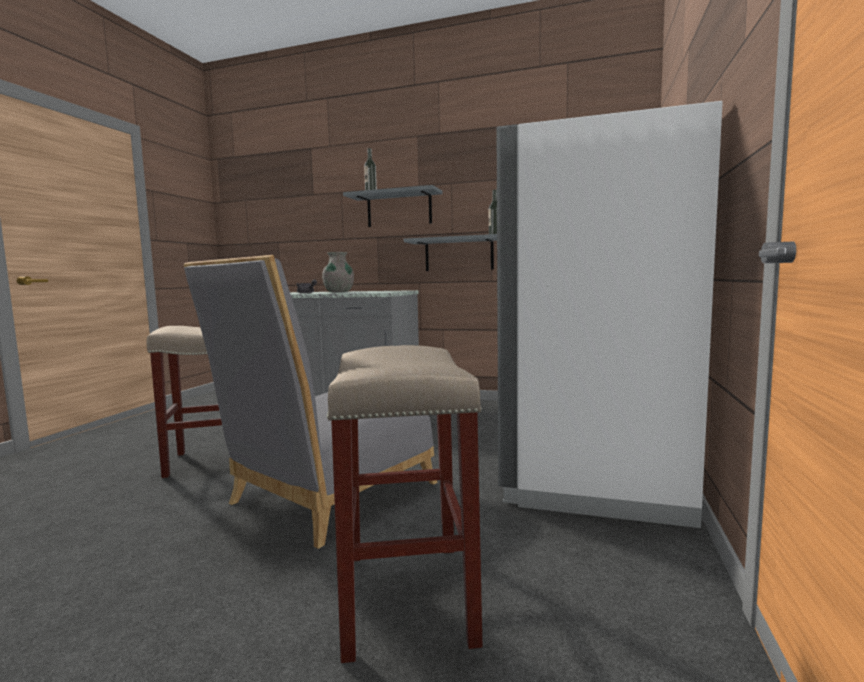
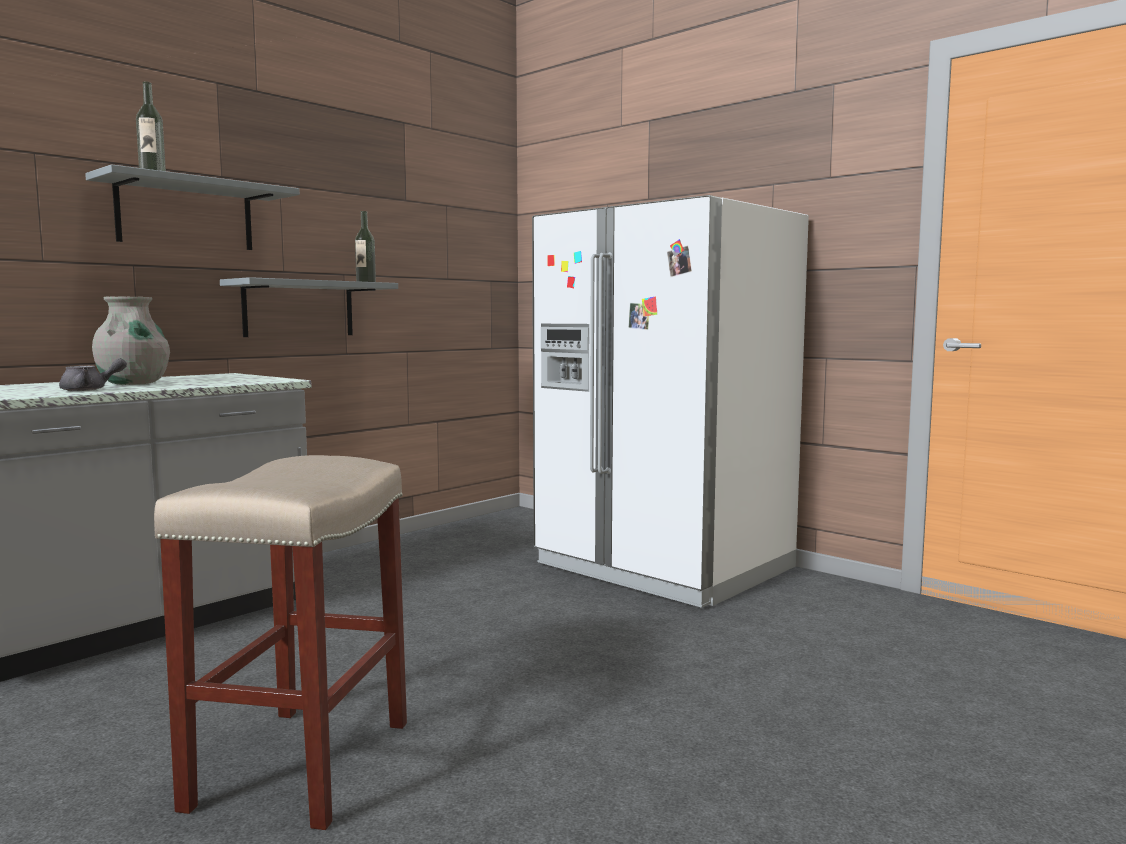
camera: 65 degrees left, 0 degrees up
(325, 497) = (593, 689): grey chair -> none
(408, 597) = (854, 679): beige stool -> none

